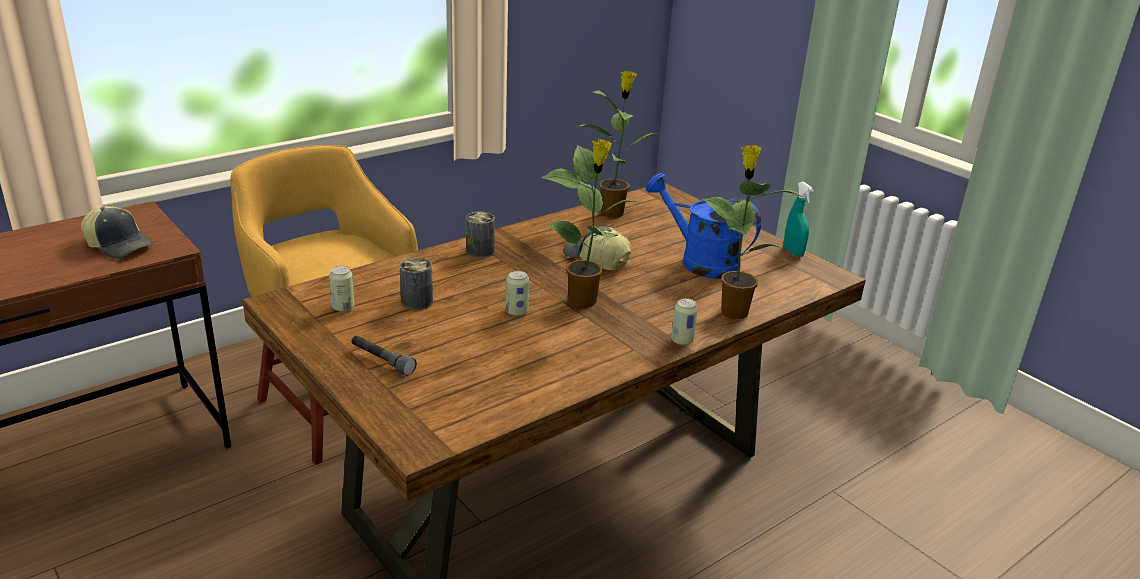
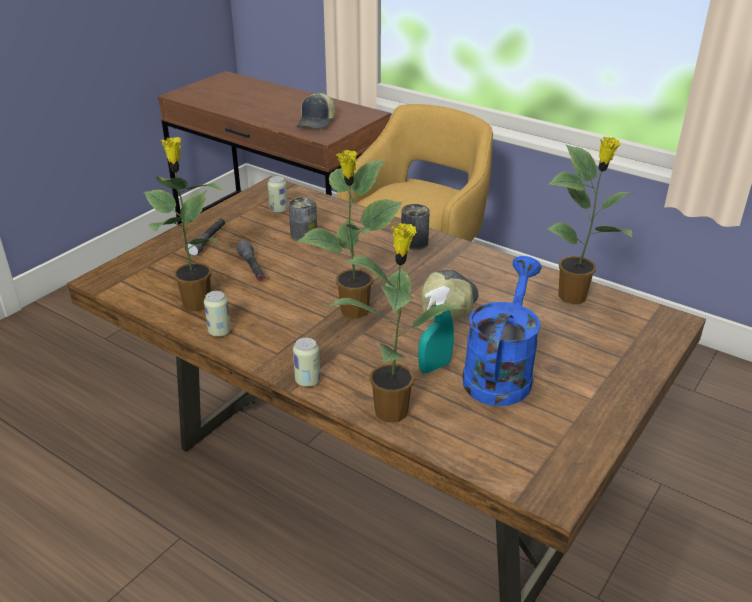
camera: 75 degrees right, 5 degrees up
(467, 341) = (252, 268): none -> grey flashlight
(516, 383) = (196, 302): none -> potted plant
(517, 312) = (313, 281): can -> can (219, 332)
(793, 252) = (594, 449): turquoise spray bottle -> turquoise spray bottle (434, 367)

